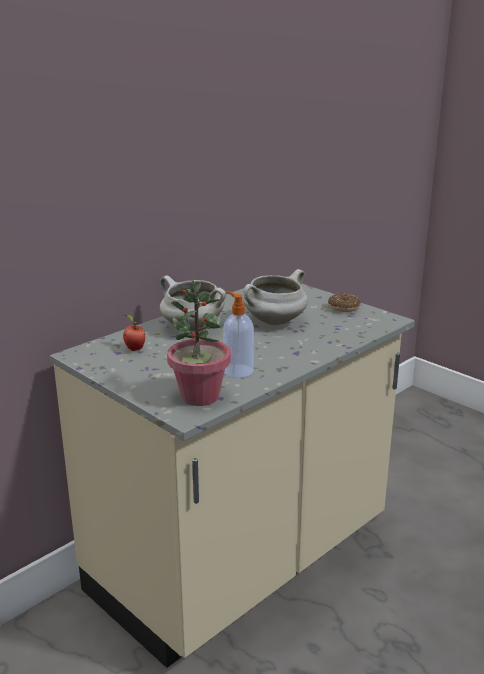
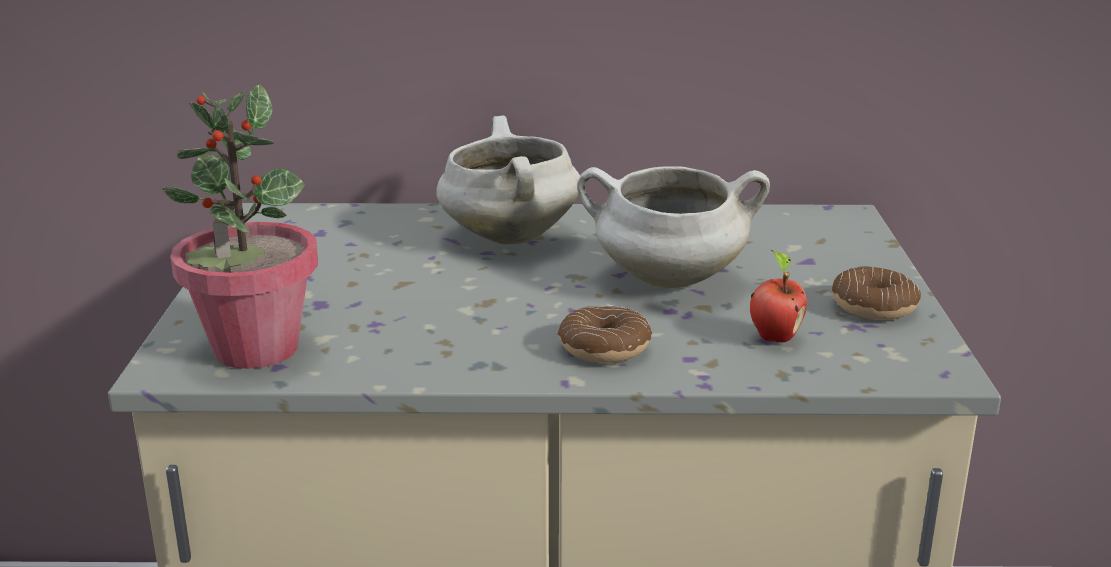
camera: 45 degrees right, 0 degrees up
(134, 349) = (352, 236): apple -> apple (774, 337)
(237, 371) = (407, 335): soap dispenser -> none
(302, 349) = (604, 348): none -> donut

